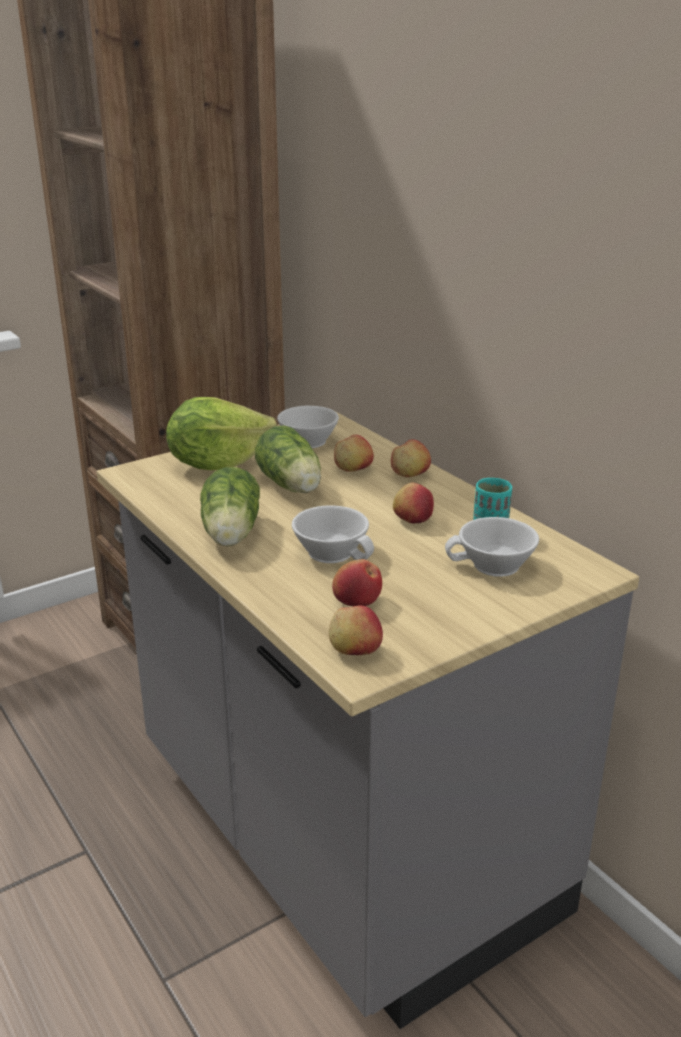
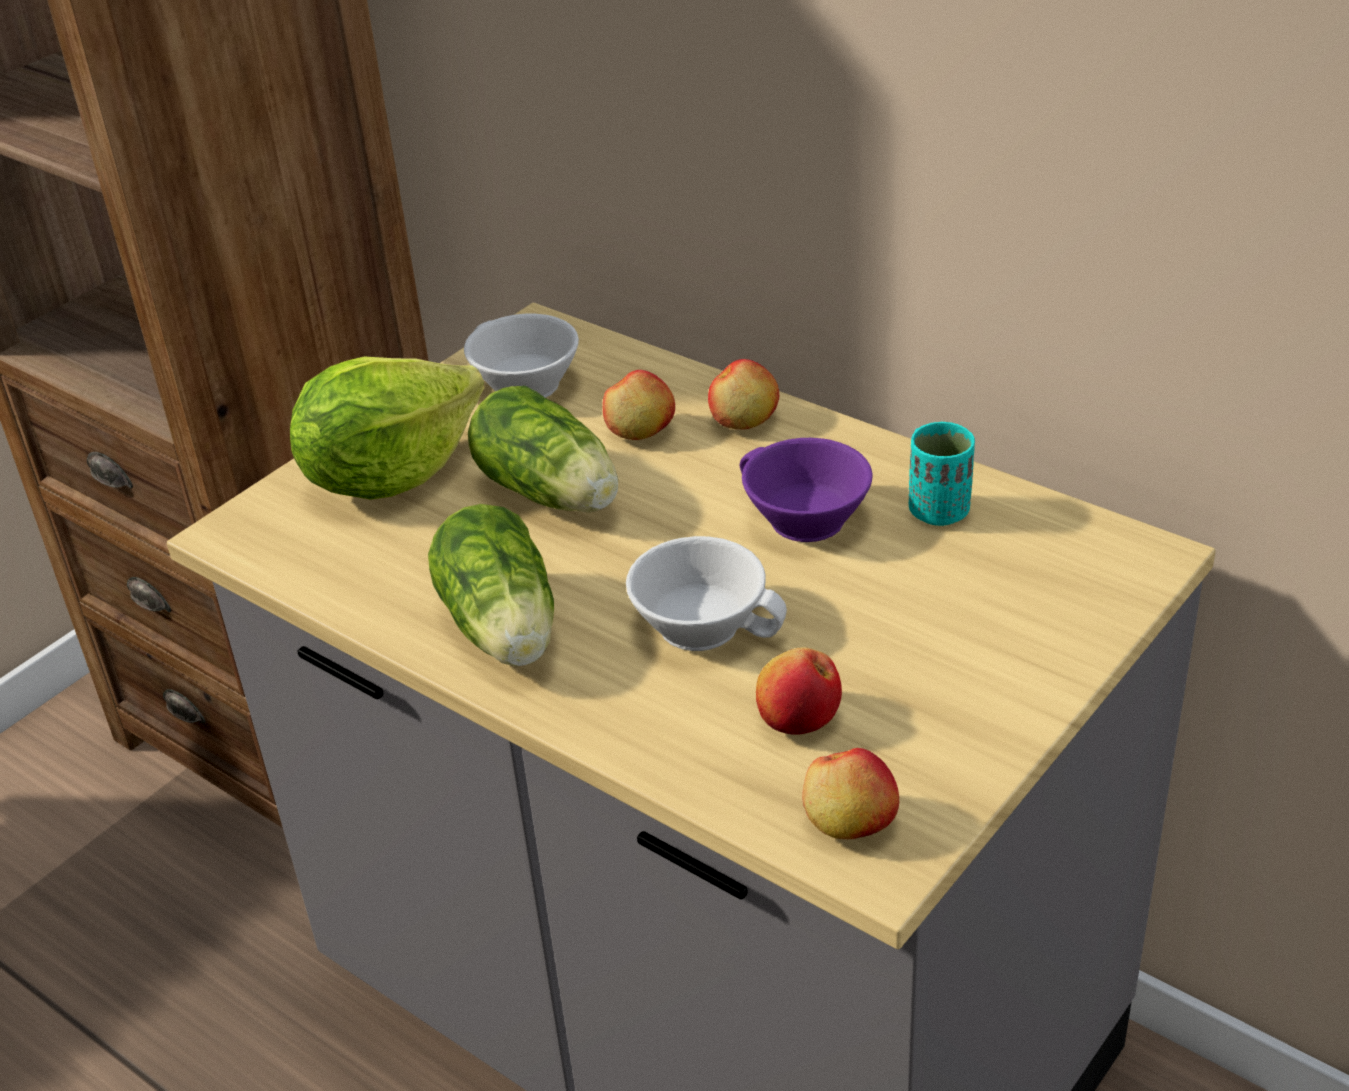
camera: 15 degrees left, 10 degrees up
(412, 519) = (800, 520): apple -> purple cup
(494, 566) = (983, 587): white cup -> none

